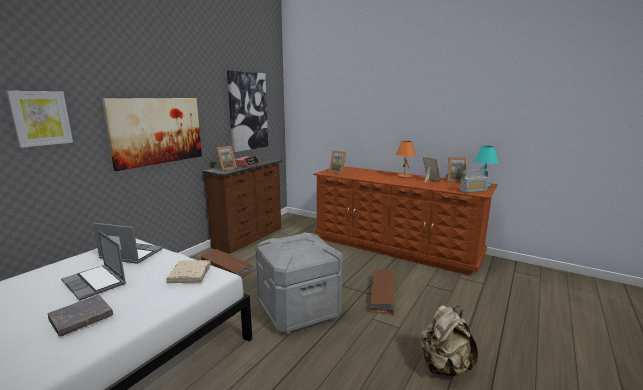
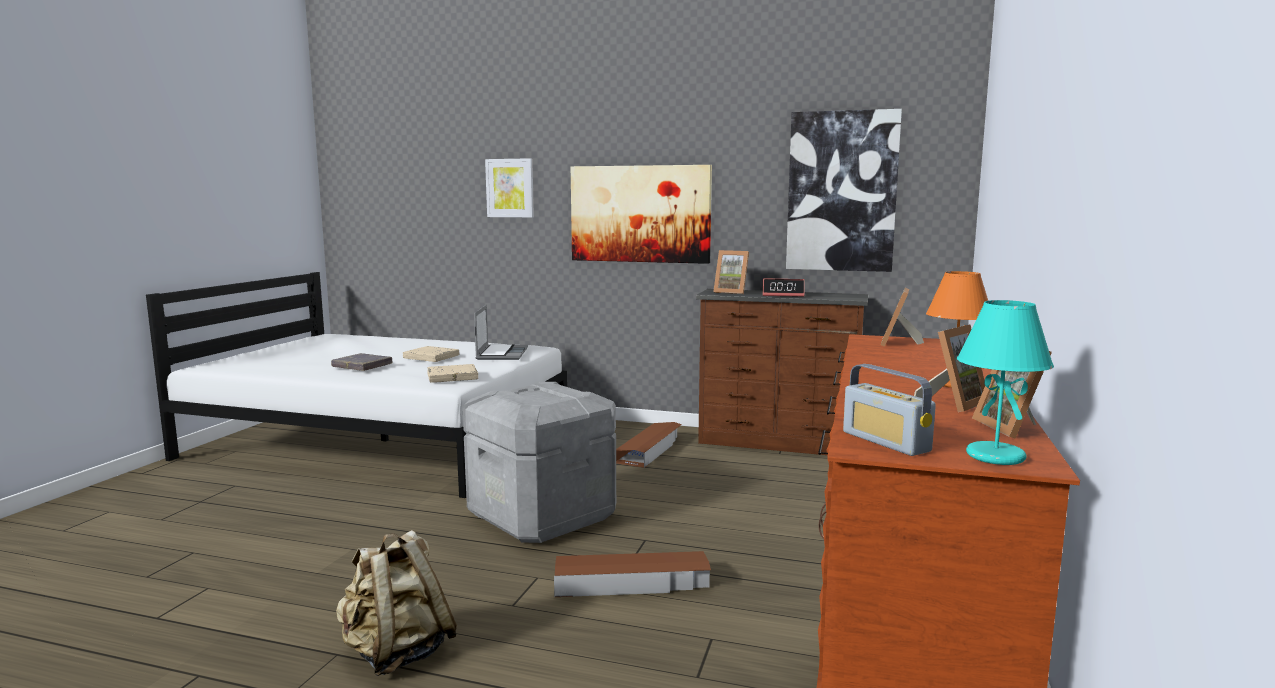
camera: 75 degrees right, 5 degrees down
(95, 283) = (431, 357): laptop -> beige book

